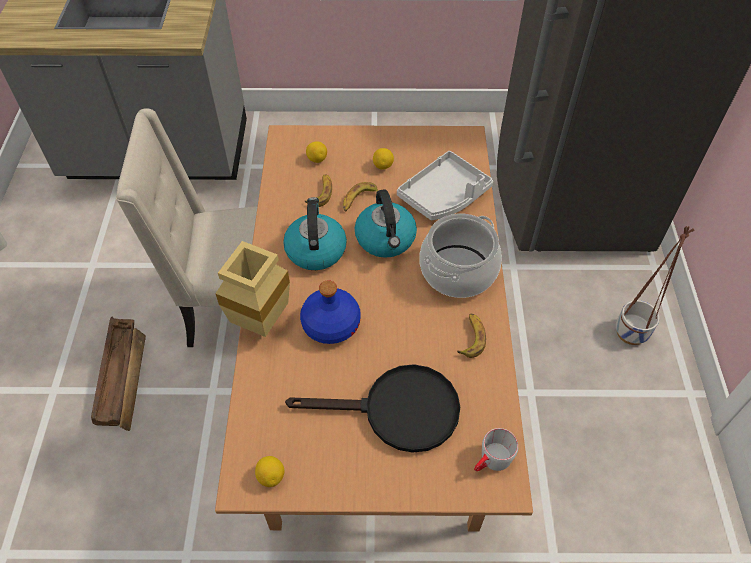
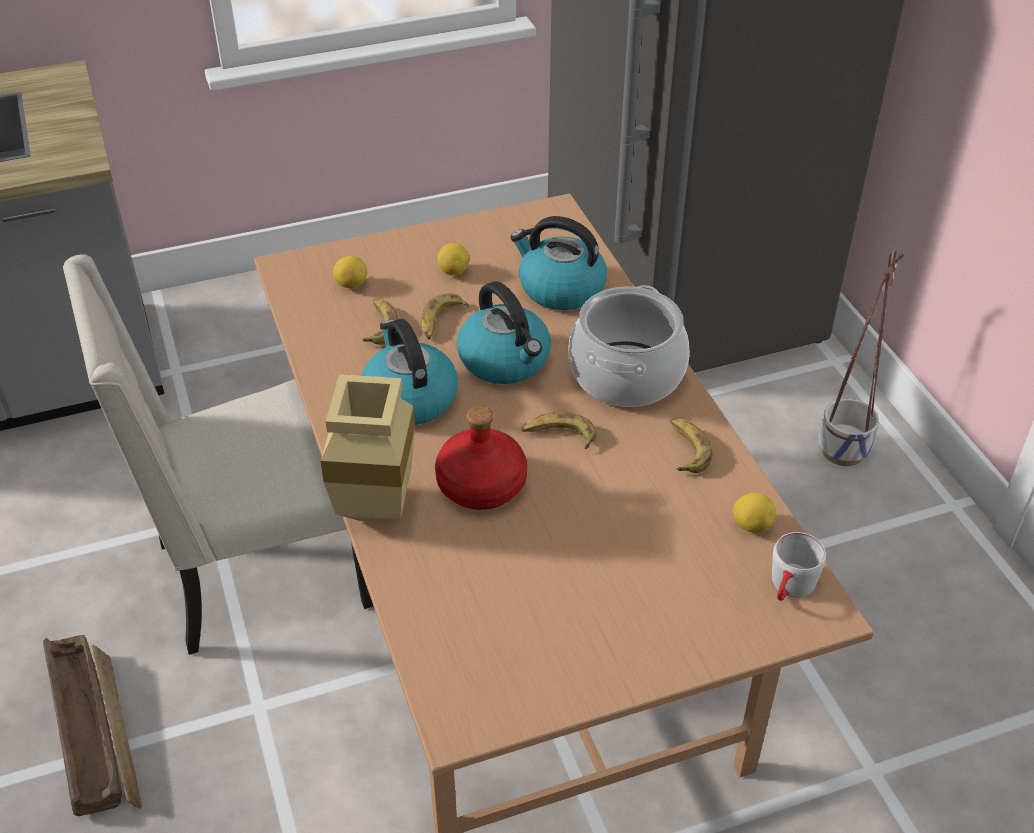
camera: 20 degrees left, 10 degrees down
(271, 476) = (494, 699): lemon -> lemon (751, 525)
(330, 324) = (480, 485): blue bottle -> red bottle
(394, 303) = (559, 435): none -> banana
(397, 411) = (632, 565): black frying pan -> none
(444, 196) = (560, 289): grey tray -> kettle

